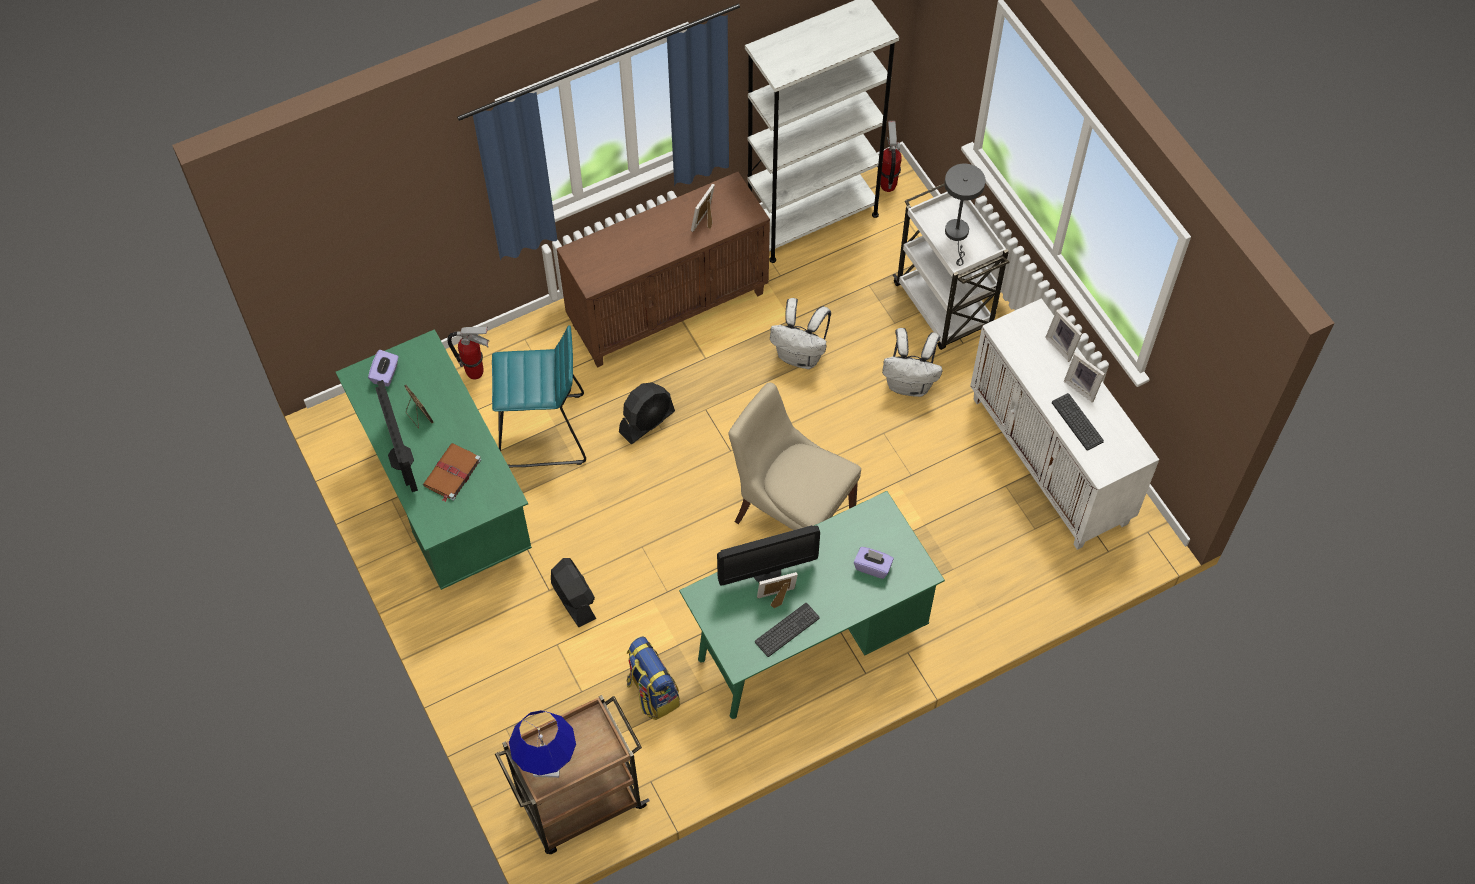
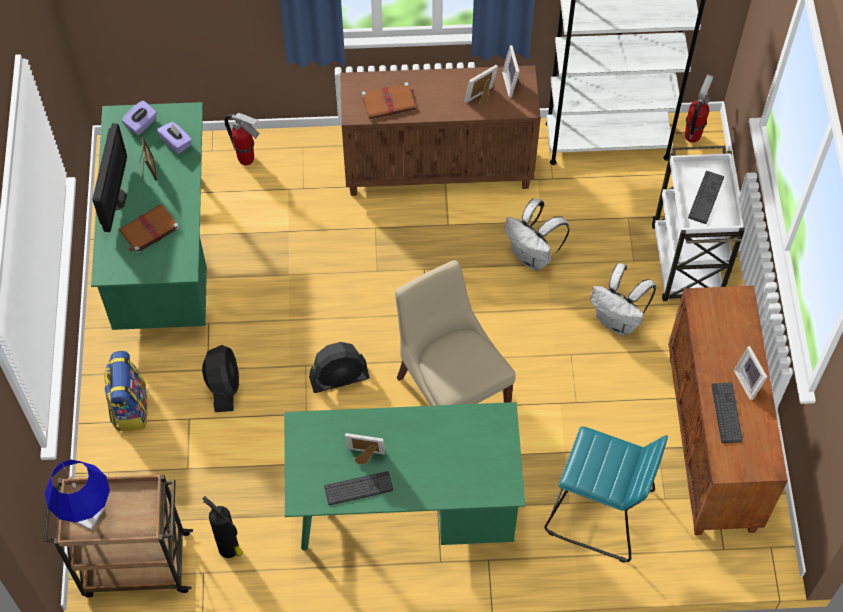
camera: 25 degrees right, 0 degrees up
(542, 432) = (275, 232): turquoise stool -> turquoise stool (599, 512)
(620, 259) = (389, 102): none -> brown book
(647, 422) = (368, 259): black fan -> black fan (339, 378)
(652, 692) = (246, 496): backpack -> backpack (129, 407)
(664, 748) = (230, 549): none -> fire extinguisher
(767, 572) = (369, 429): monitor -> none
(872, 567) = (466, 465): purple tissue box -> purple tissue box (176, 143)
(957, 235) = (706, 197): grey table lamp -> keyboard
(1050, 461) = (712, 443): white cabinet -> brown cabinet
(1062, 345) = (750, 337): picture frame -> picture frame (512, 84)

